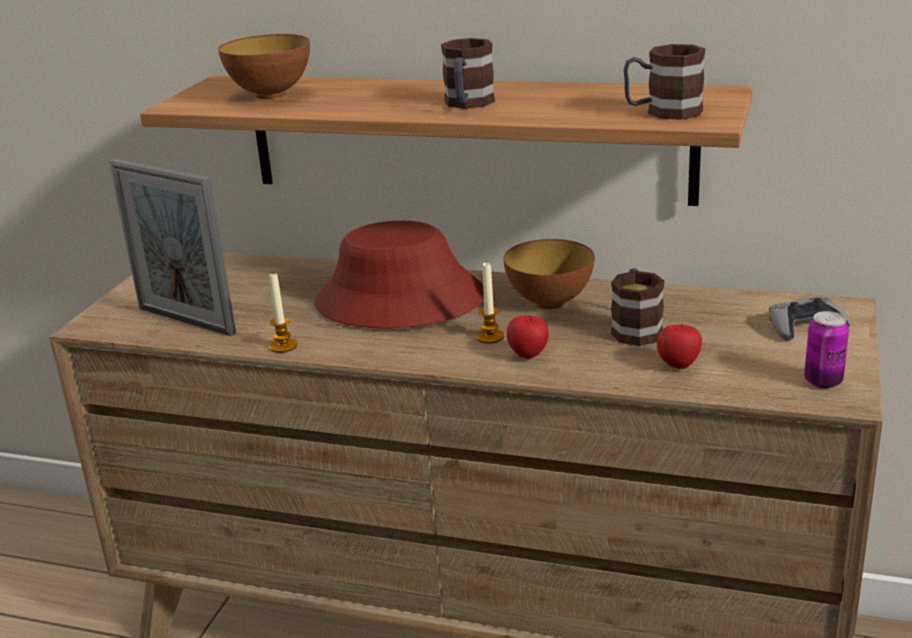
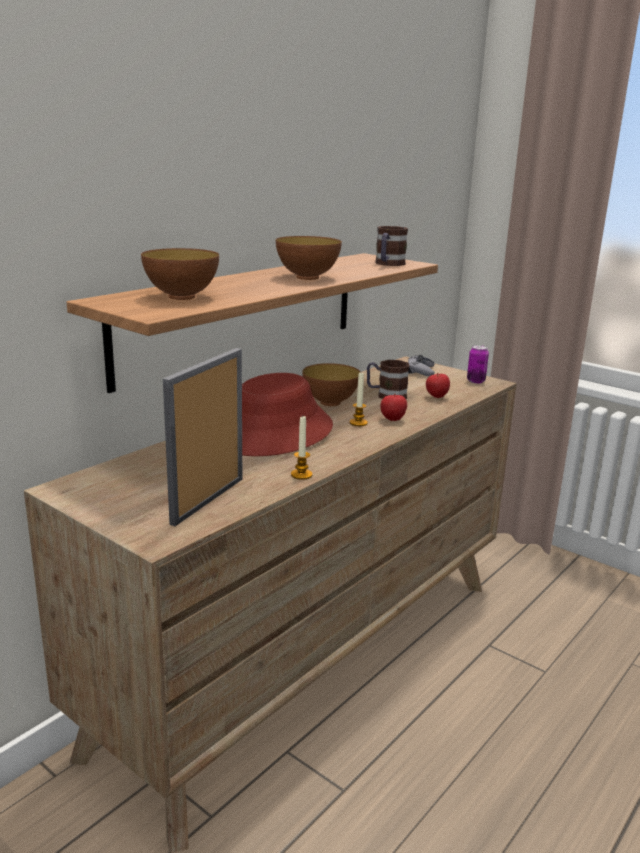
camera: 70 degrees left, 5 degrees down
(186, 321) = (208, 500): picture frame -> picture frame turned 150 degrees clockwise
(467, 104) = (307, 277): mug -> bowl

